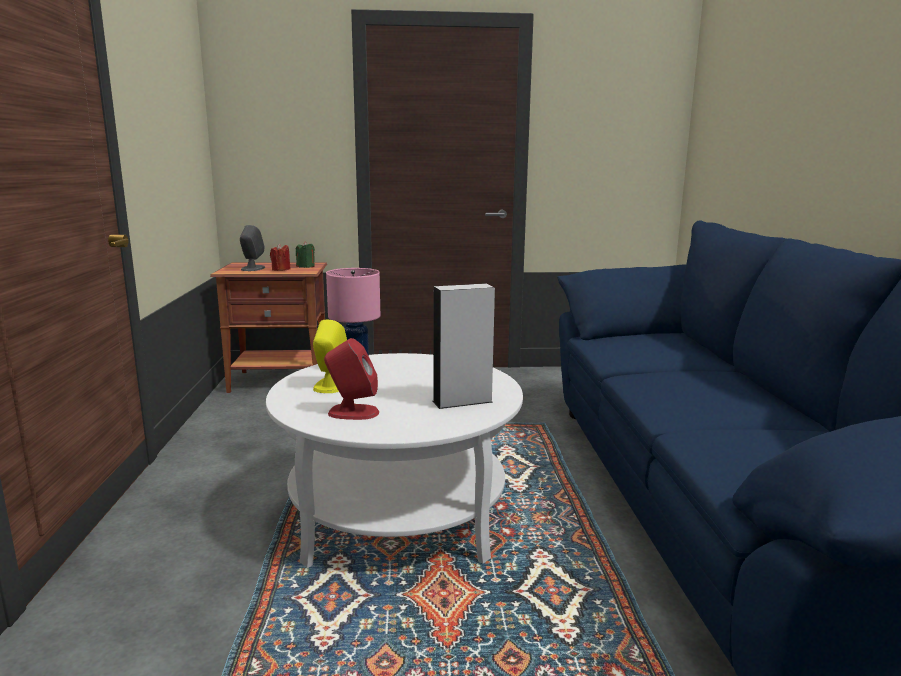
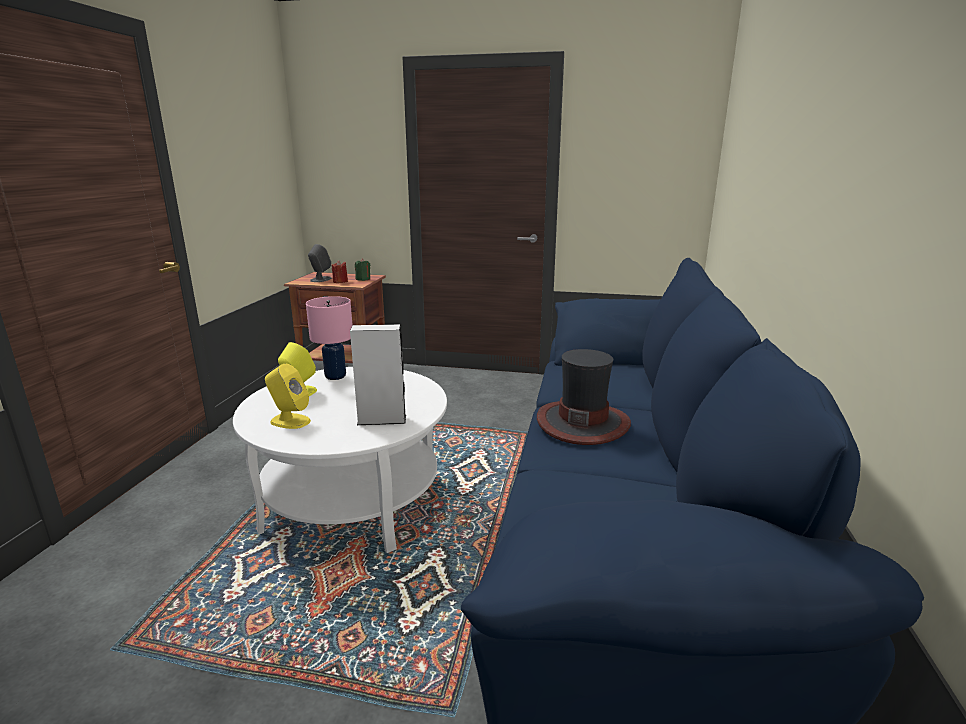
camera: 15 degrees right, 5 degrees up
(352, 412) = (290, 421): red speaker -> yellow speaker
(677, 385) = (582, 422): none -> hat

